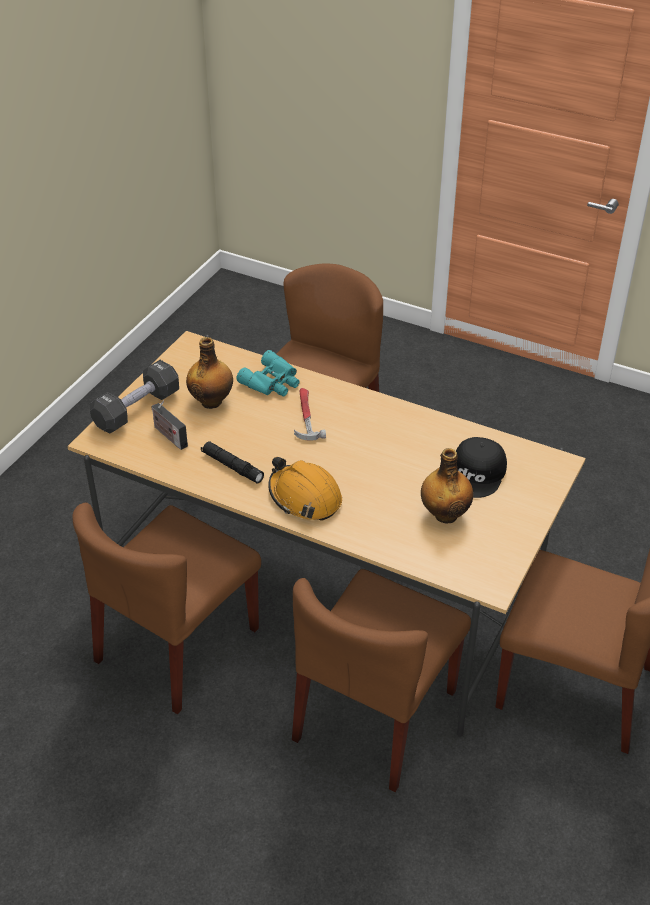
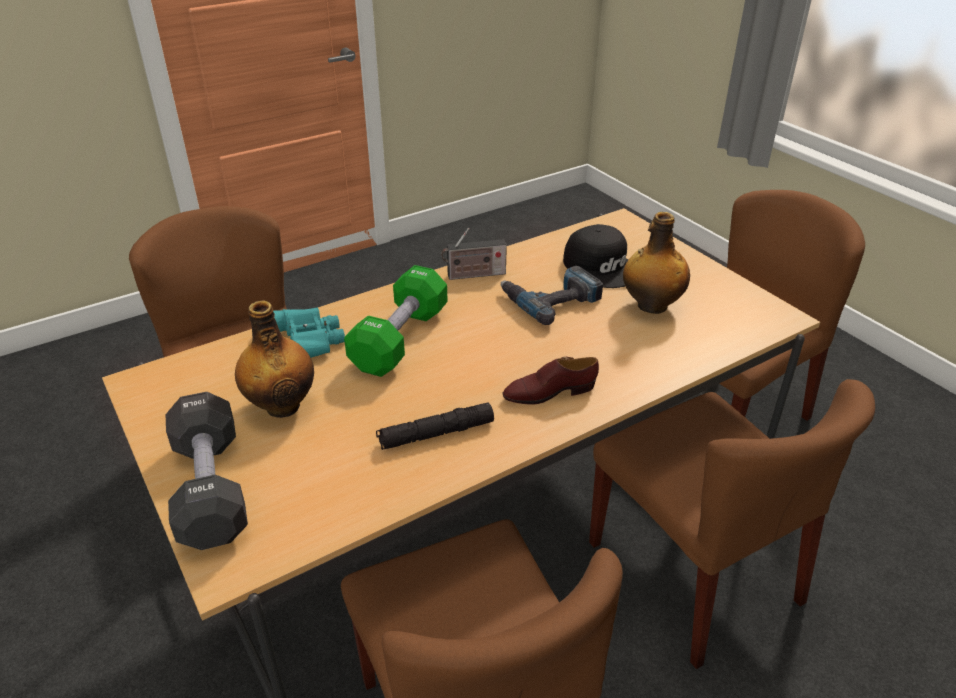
camera: 60 degrees left, 5 degrees down
(169, 435) = (308, 474): radio -> radio (473, 275)
(304, 497) = (549, 392): orange hard hat -> brown shoe
(306, 416) = (400, 339): hammer -> green dumbbell
(408, 463) = (551, 299): none -> power drill

